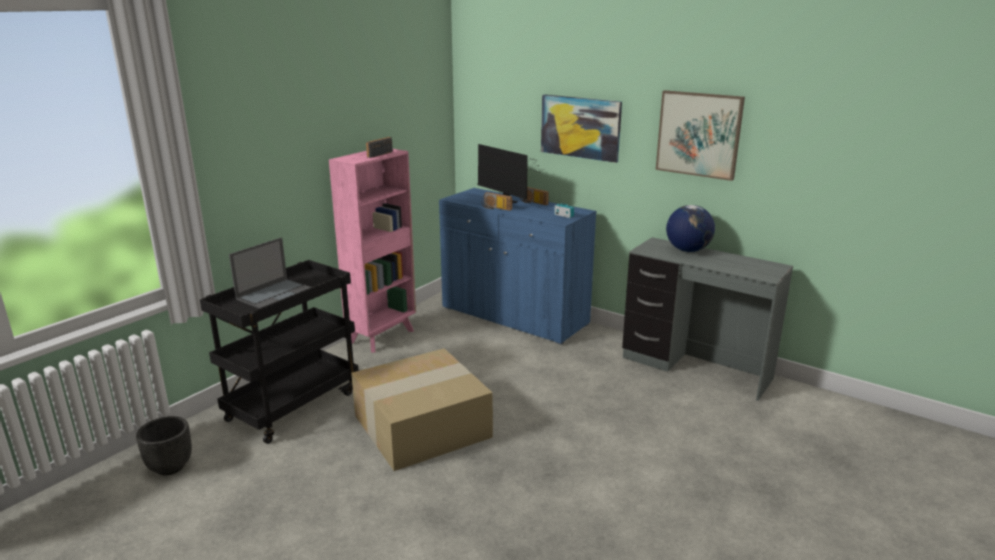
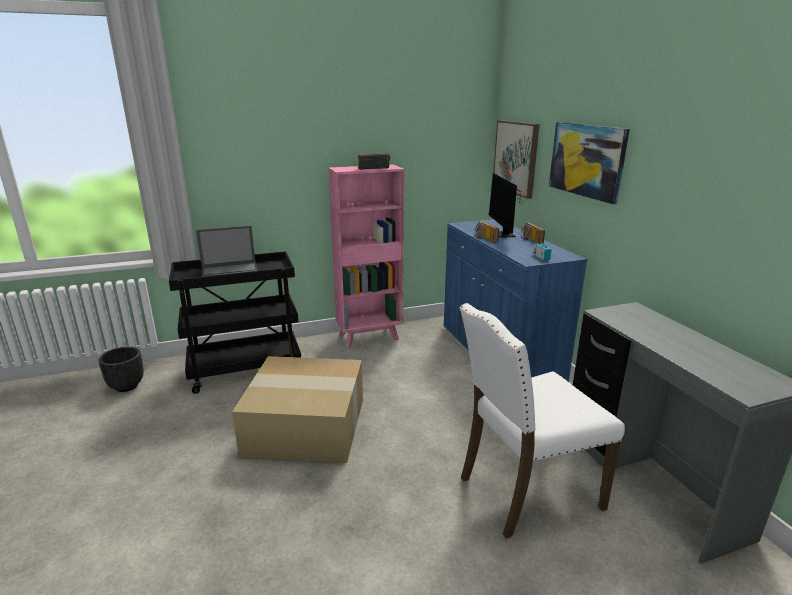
camera: 35 degrees right, 0 degrees up
(634, 403) = (525, 491): none -> white chair
(687, 250) = (663, 327): globe -> none
(699, 134) = (711, 174): picture -> picture (516, 158)

